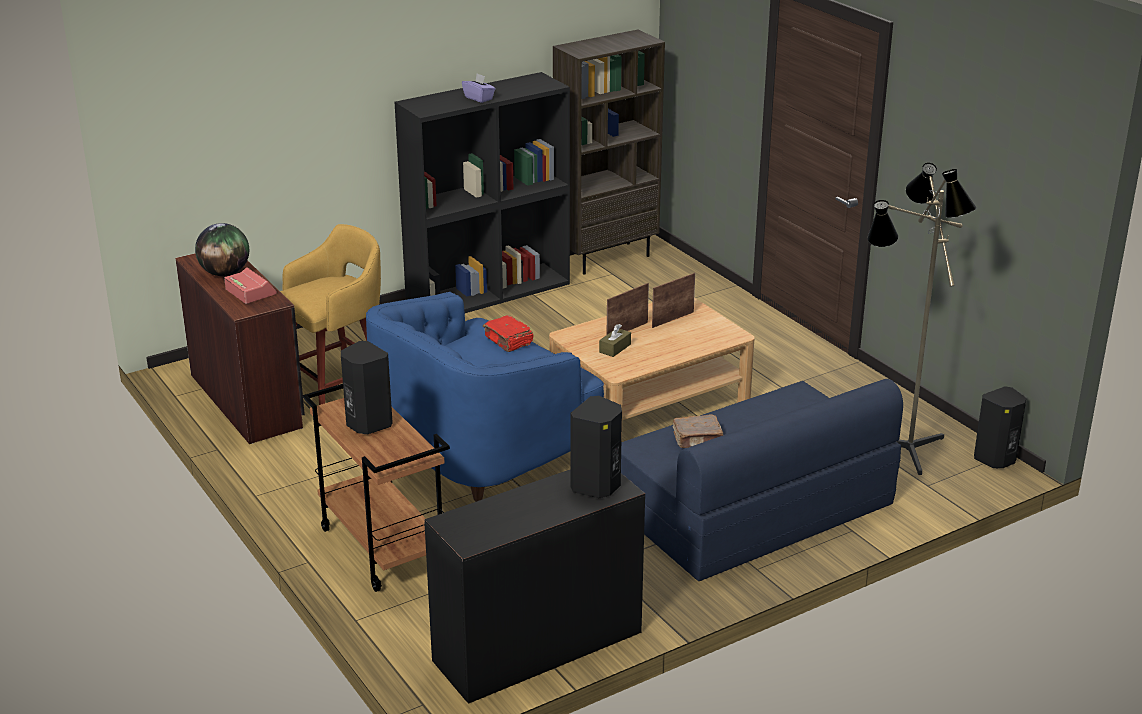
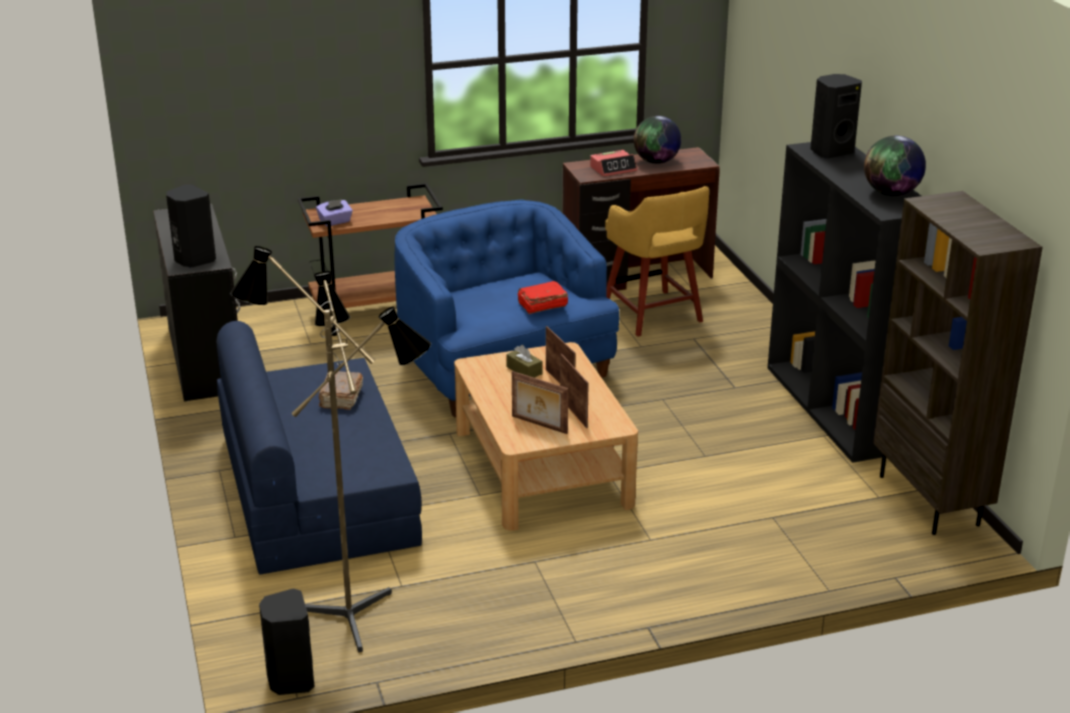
camera: 105 degrees right, 0 degrees up
(367, 424) = (383, 211): black speaker -> black speaker (831, 151)
(479, 98) = (845, 173): purple tissue box -> purple tissue box (335, 222)
(514, 85) = (891, 193): none -> globe
(702, 330) = (539, 425): none -> picture frame

